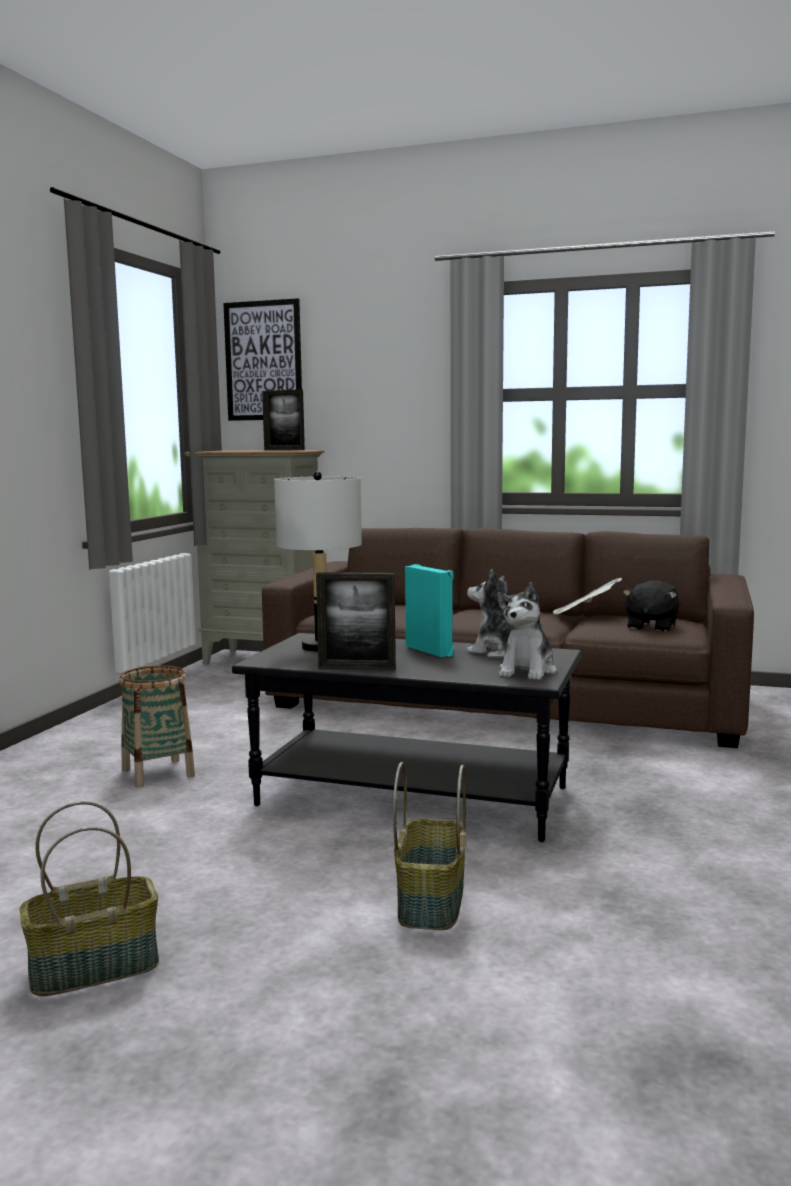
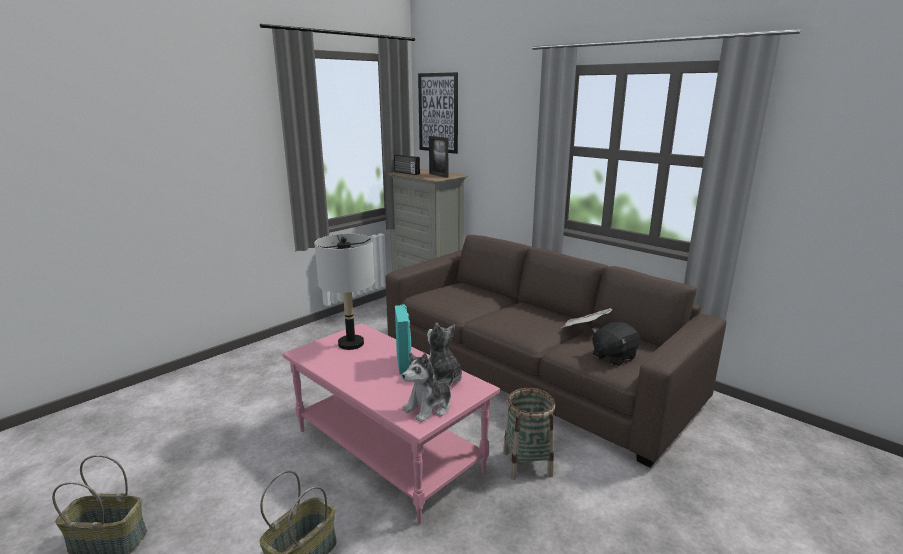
camera: 25 degrees right, 10 degrees up
(158, 773) = (284, 387): basket -> basket (527, 463)
(227, 450) = (406, 173): none -> radio
(357, 668) = (338, 375): picture frame -> none
(414, 795) = (389, 450): black coffee table -> pink coffee table

